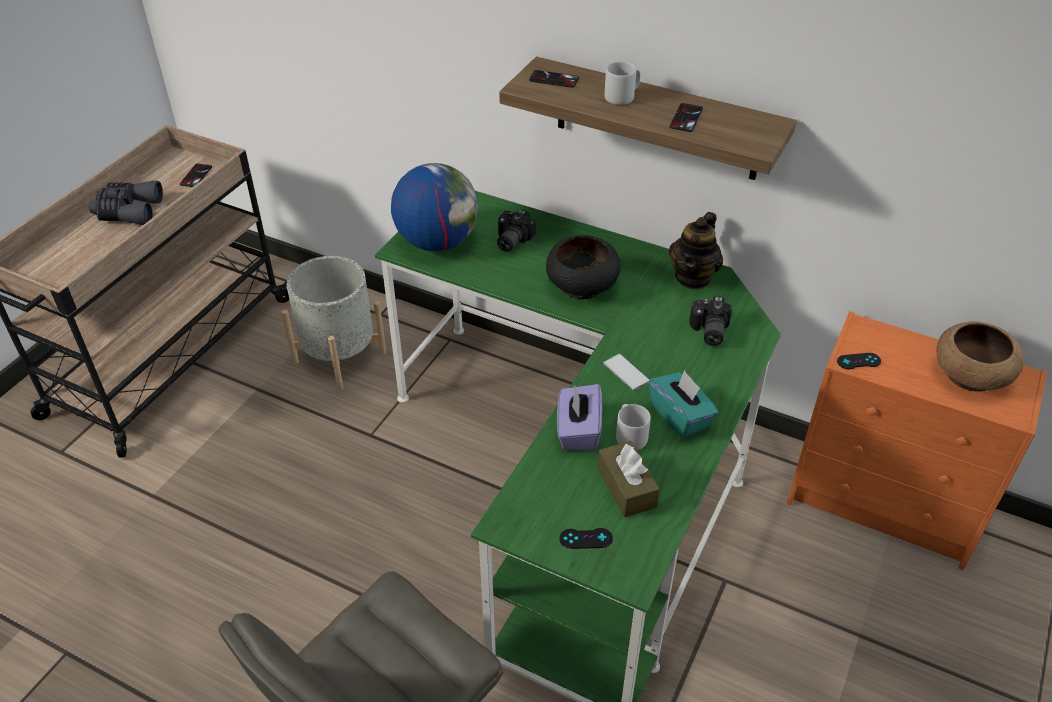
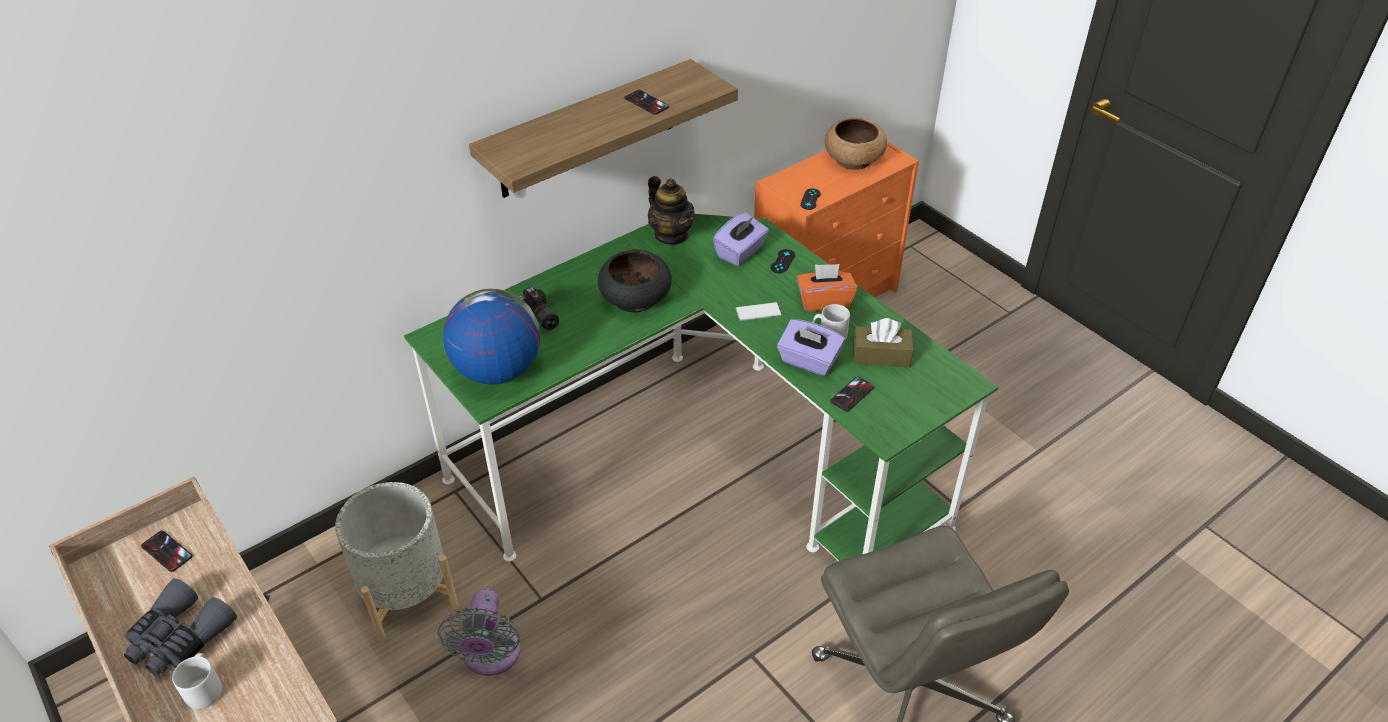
camera: 65 degrees left, 0 degrees up
(303, 428) = (490, 657): none -> grey fan
(554, 79) = (522, 146): phone -> phone (852, 394)
(586, 538) = (921, 395): black game controller -> black game controller (782, 261)
(622, 97) = (585, 121): grey mug -> grey mug (205, 688)
(680, 416) = (824, 301): turquoise tissue box -> orange tissue box
(708, 331) = (740, 252): camera -> purple tissue box

